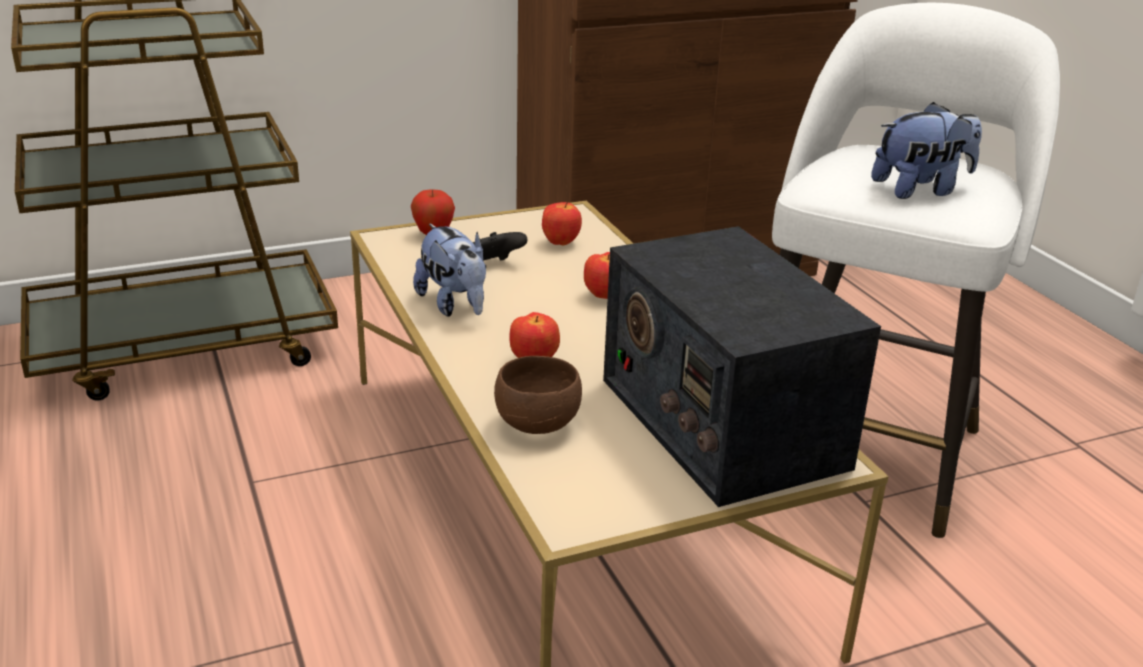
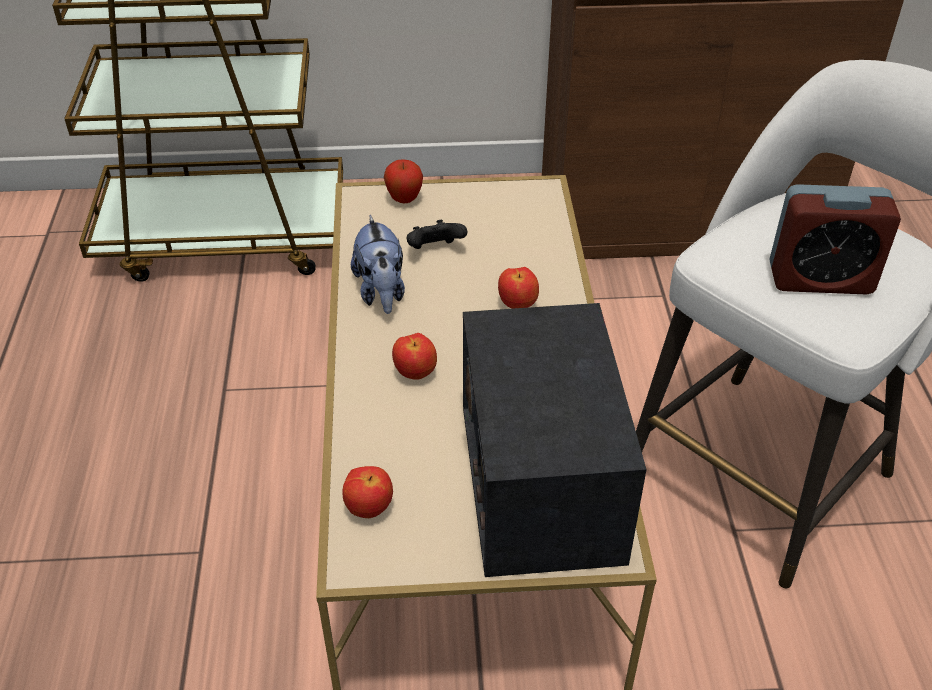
camera: 20 degrees right, 15 degrees up
(538, 422) = (384, 445): brown bowl -> none
(561, 243) = (512, 229): apple -> apple (369, 508)
(921, 190) = (820, 279): plush toy -> alarm clock

